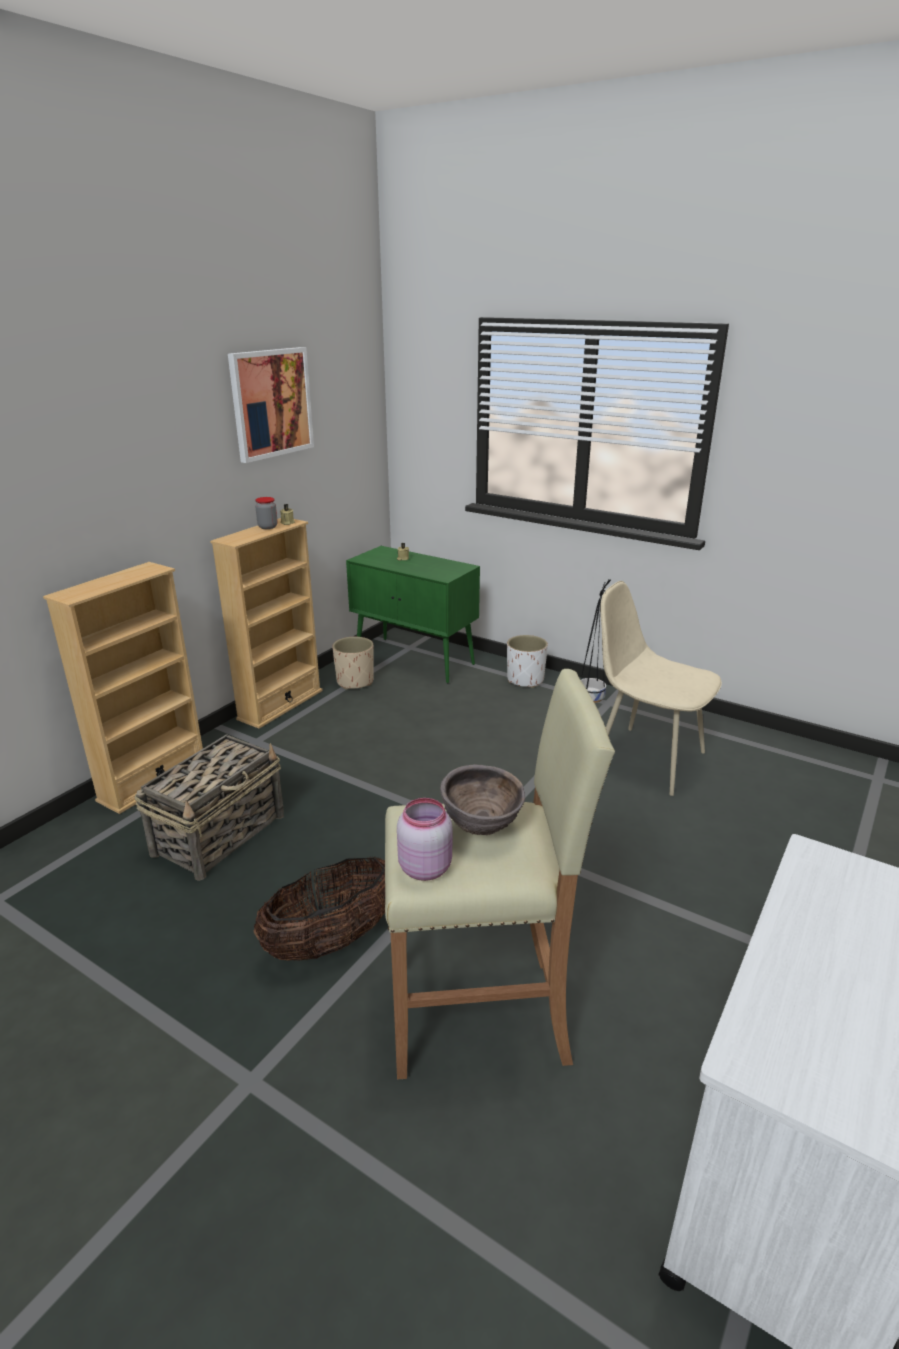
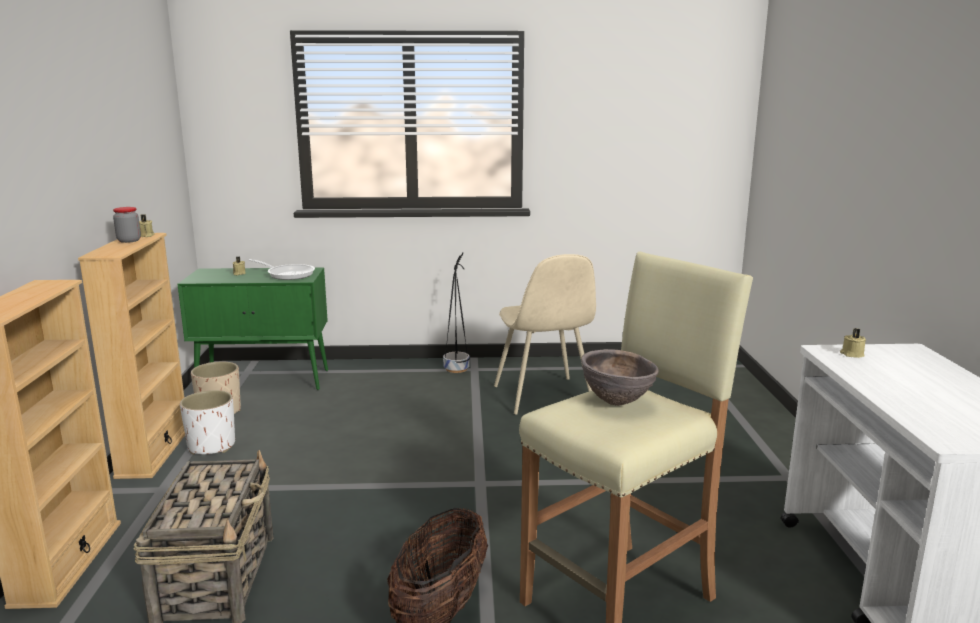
camera: 35 degrees left, 10 degrees down
(271, 403) = (106, 107): picture -> none
(425, 867) = (617, 434): pink jar -> none
(439, 568) = (288, 274): none -> frying pan
(525, 680) = (388, 370): white planter -> white planter (212, 446)
(645, 759) = (544, 397): beige chair -> beige chair turned 105 degrees counterclockwise
(840, 874) = (851, 354): none -> beige candle

